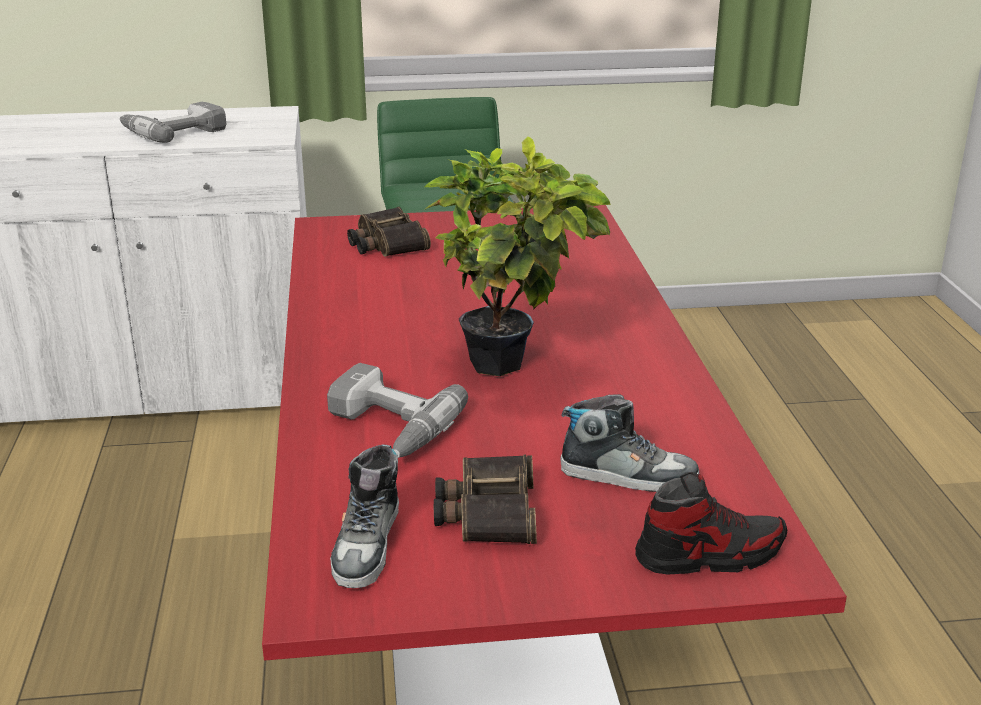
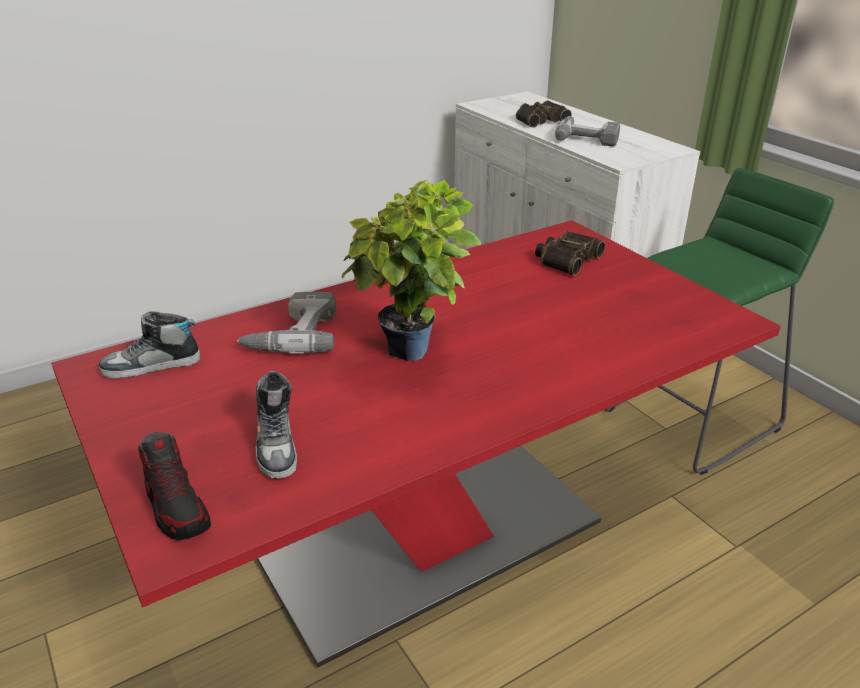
camera: 65 degrees right, 5 degrees up
(487, 511) = (203, 397): binoculars -> binoculars (540, 120)

